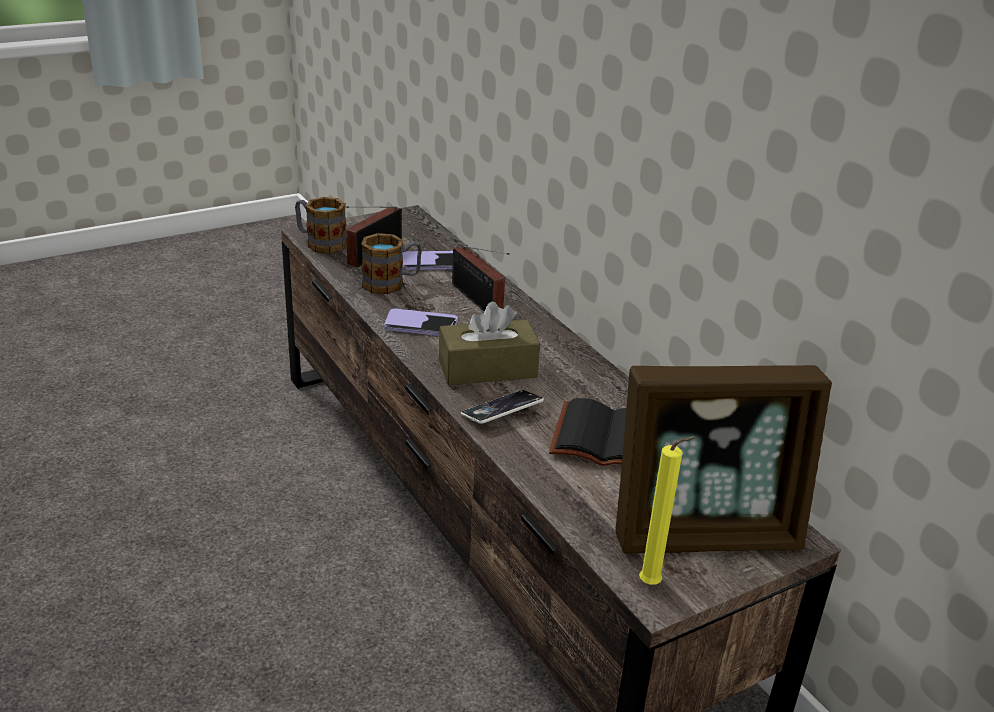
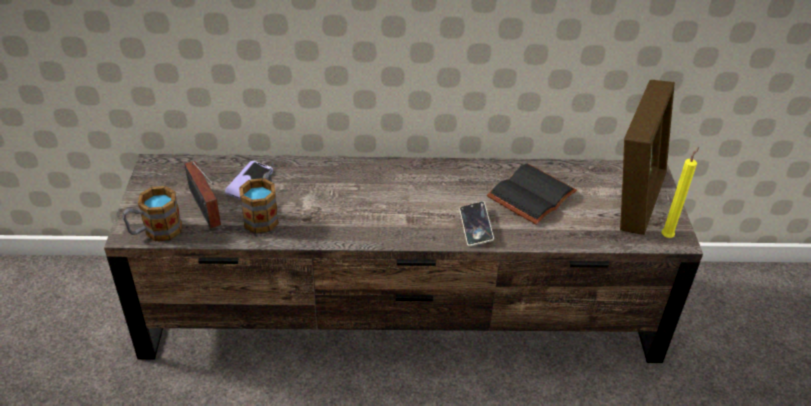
camera: 60 degrees left, 10 degrees up
(421, 325) = (339, 223): phone -> none
(478, 301) = (327, 182): radio -> none
(487, 368) = (421, 213): brown tissue box -> none

